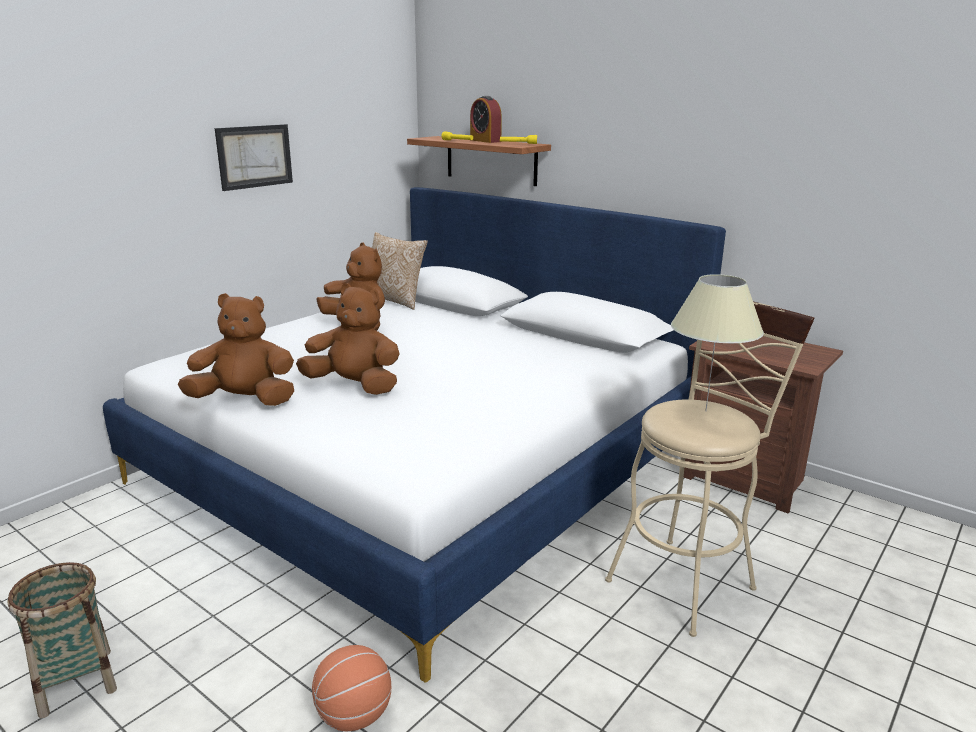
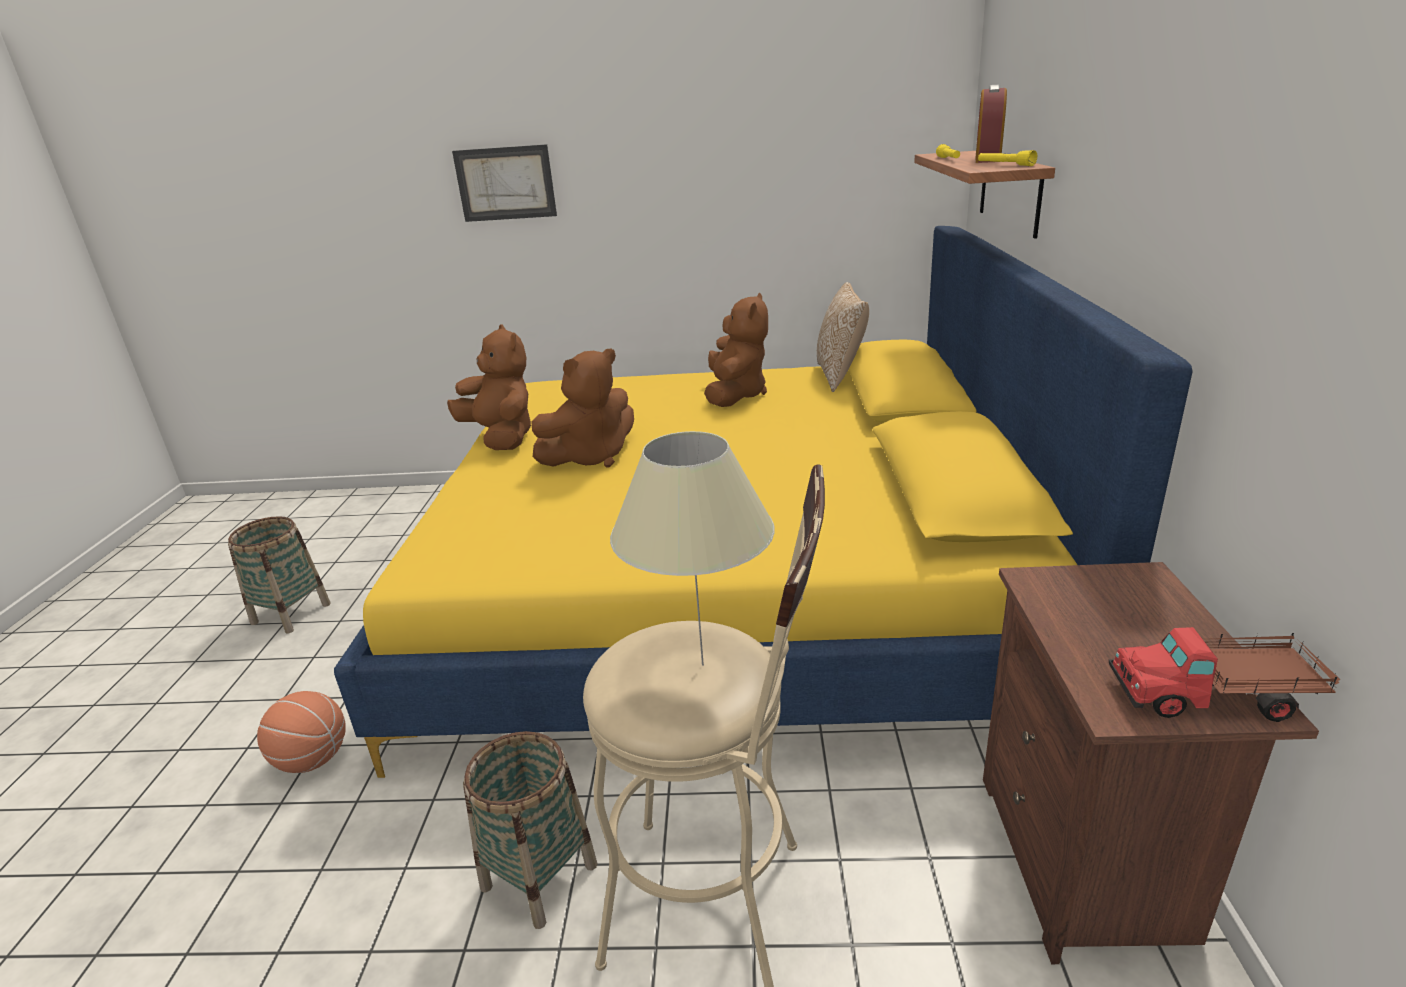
camera: 55 degrees right, 5 degrees up
(254, 156) = (692, 176): picture -> picture (505, 183)
(354, 386) = (591, 457): brown plush toy -> brown plush toy turned 75 degrees clockwise
(425, 463) = (730, 582): white bed -> yellow bed
(607, 635) = (539, 876): none -> basket
(813, 353) = (1214, 696): none -> toy truck

